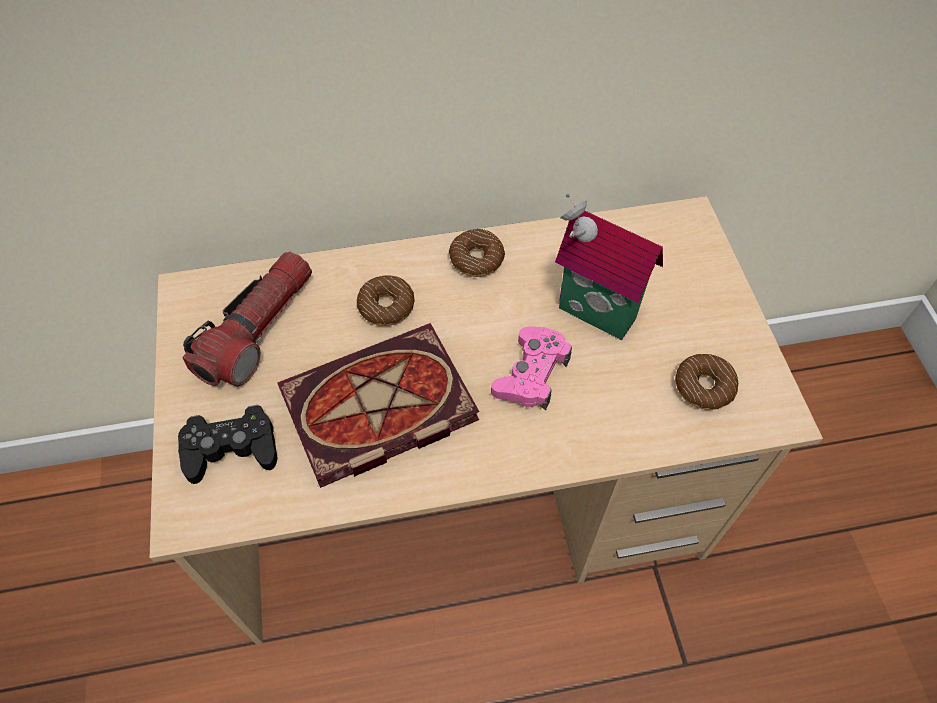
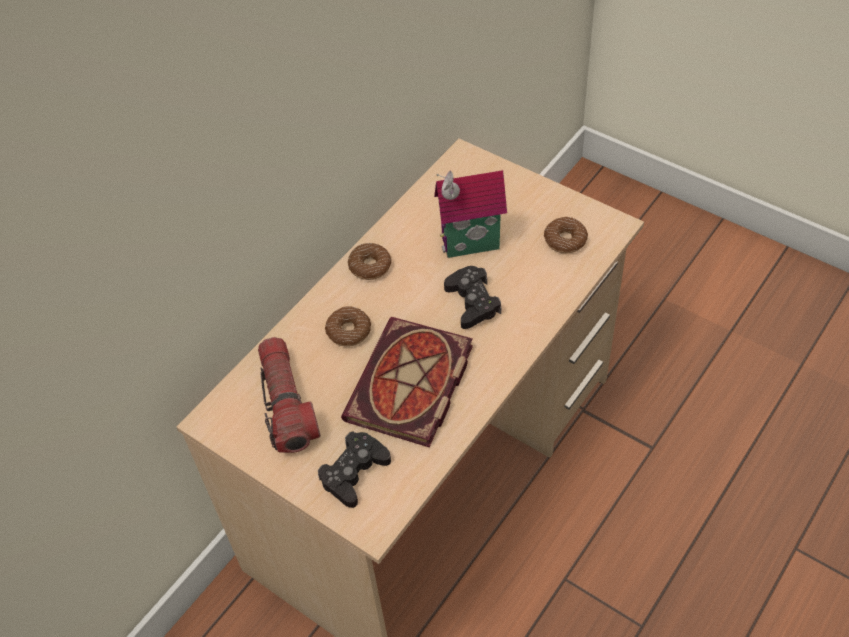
camera: 40 degrees left, 5 degrees down
(531, 374) = (472, 302): pink game controller -> black game controller

